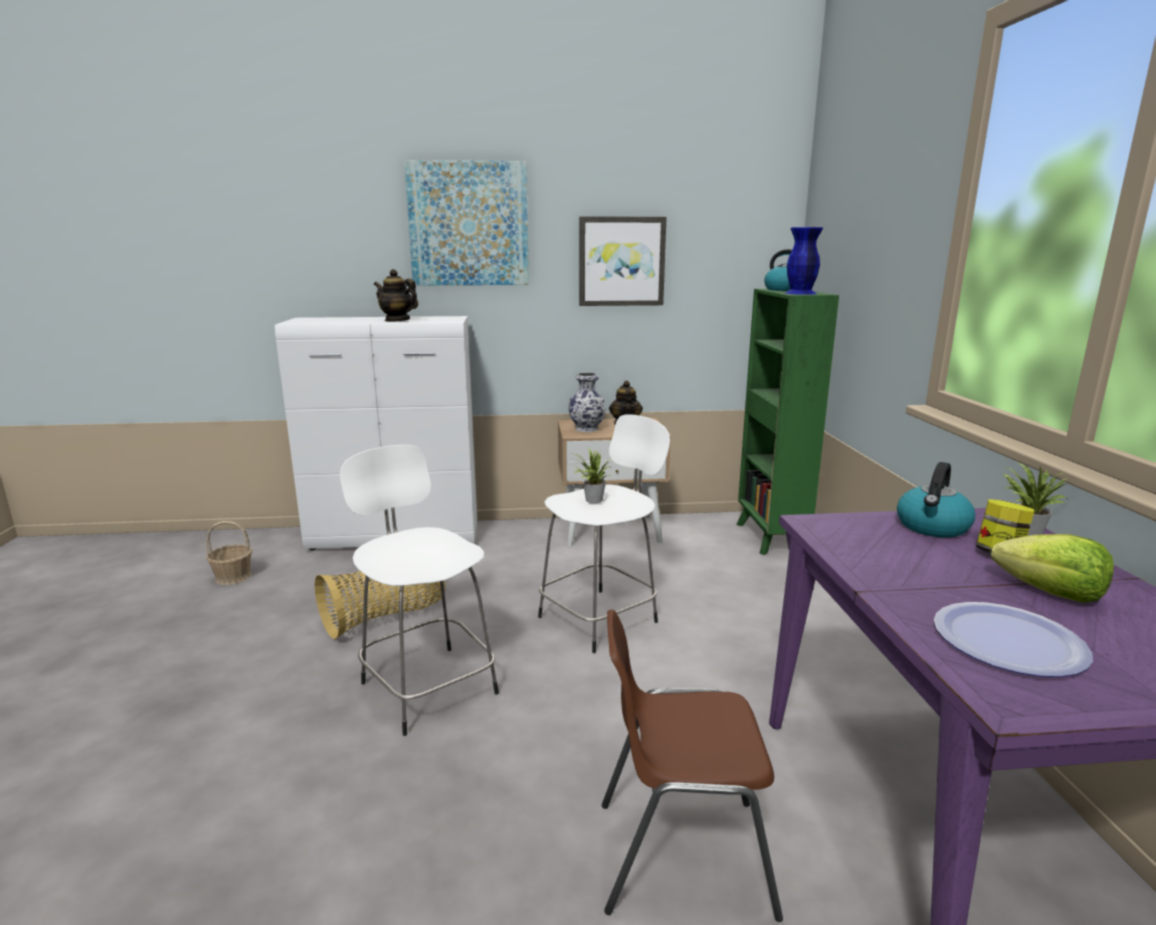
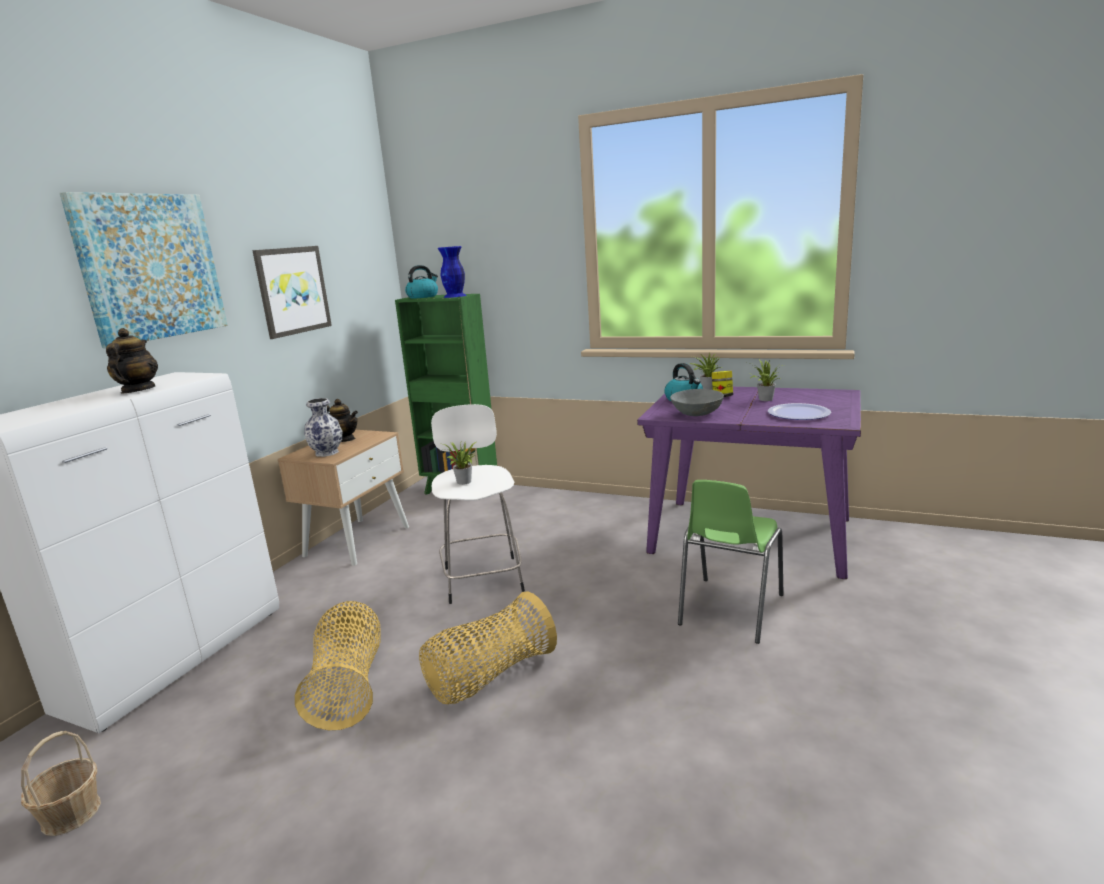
camera: 60 degrees left, 0 degrees up
(397, 320) = (137, 390): teapot -> teapot turned 120 degrees clockwise
(427, 685) = (489, 677): white stool -> basket
(681, 855) = (729, 610): brown chair -> green chair
(864, 548) = (696, 413): none -> grey bowl
(1050, 593) = (764, 399): lettuce -> potted plant

